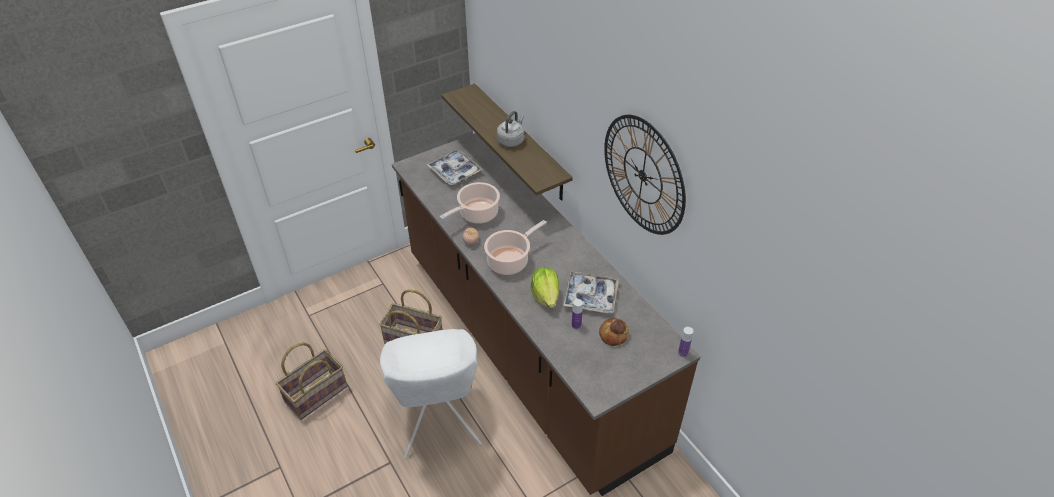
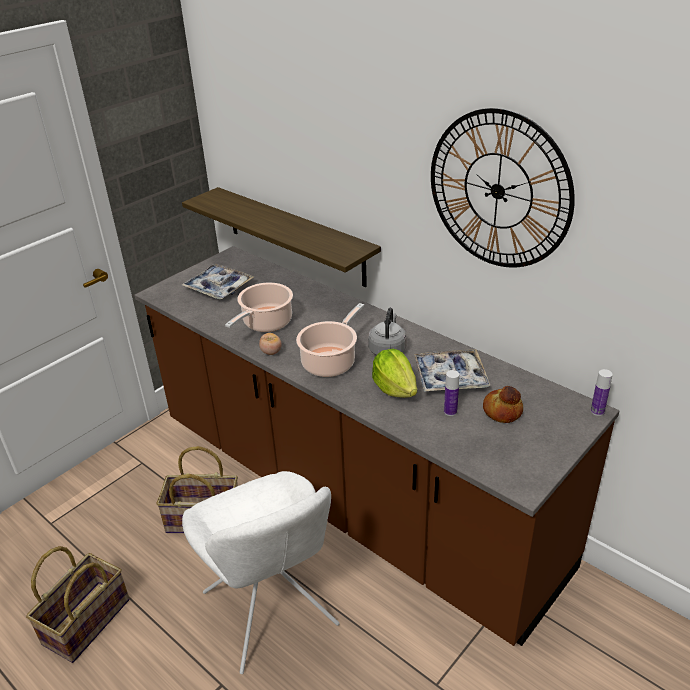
camera: 15 degrees left, 10 degrees down
(511, 140) = (288, 227): grey kettle -> grey kettle (387, 349)

